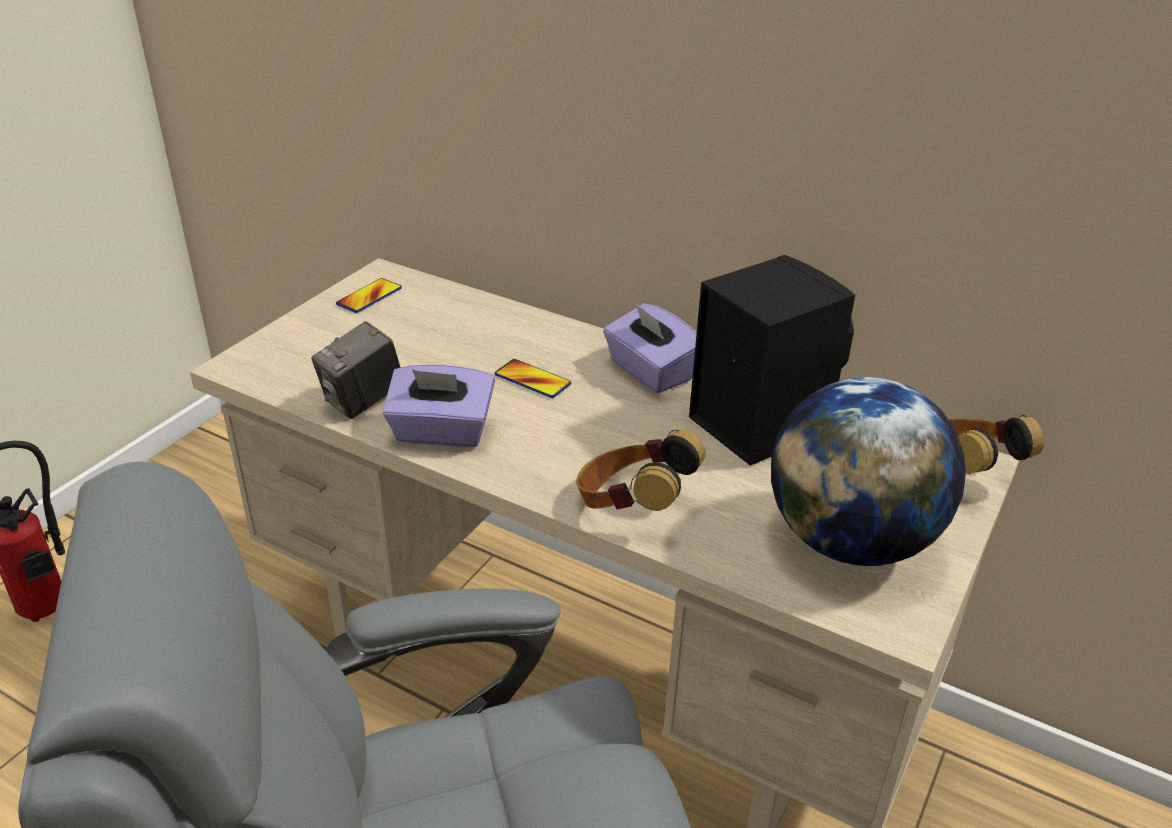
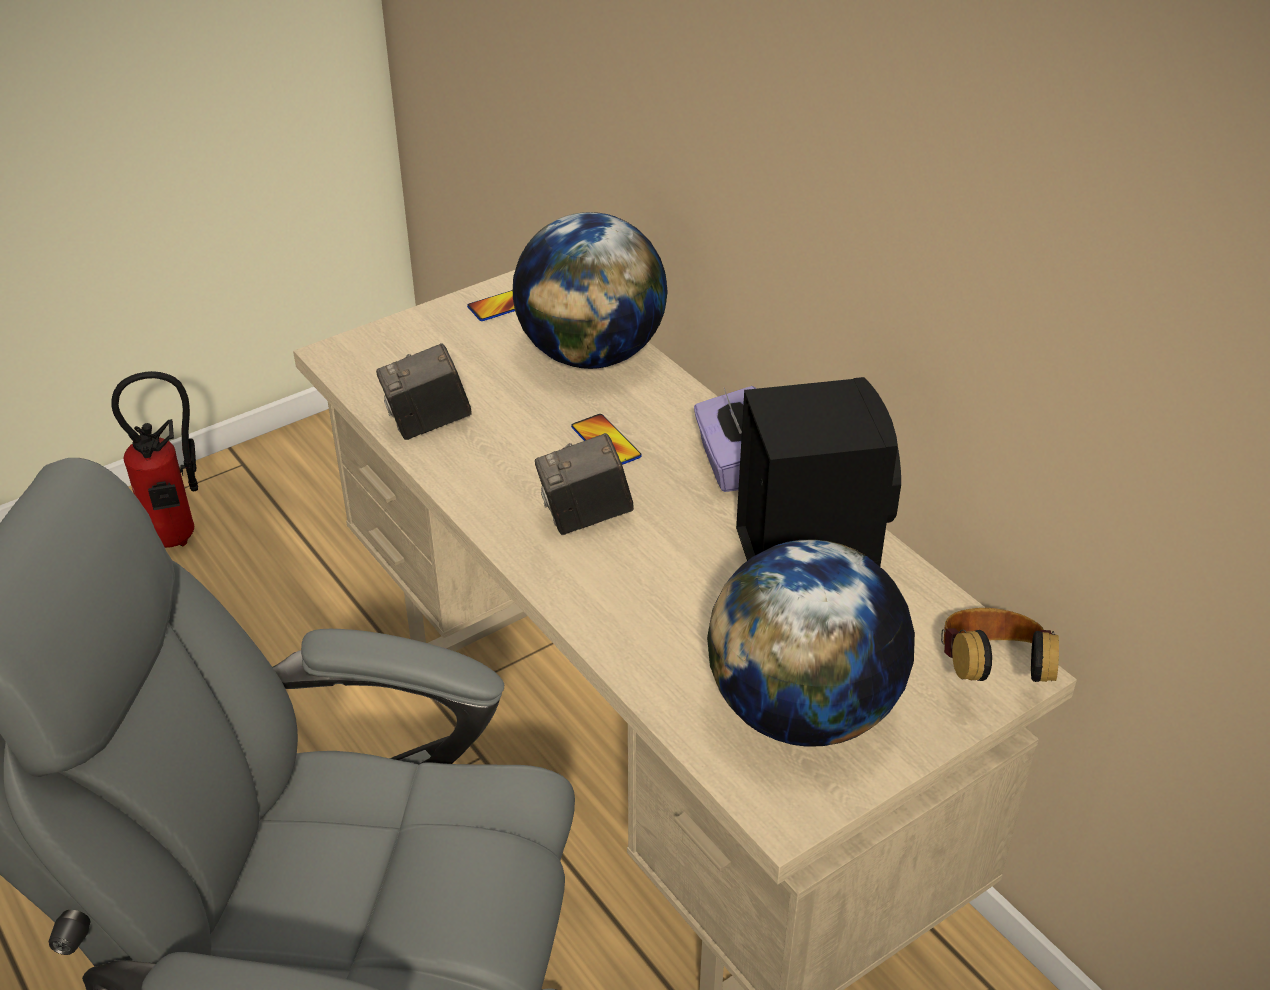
camera: 25 degrees right, 5 degrees up
(441, 432) = (479, 477): purple tissue box -> none
(471, 318) = (592, 354): none -> globe
(558, 440) = (585, 517): none -> camera
(632, 506) = (609, 607): headphones -> none

